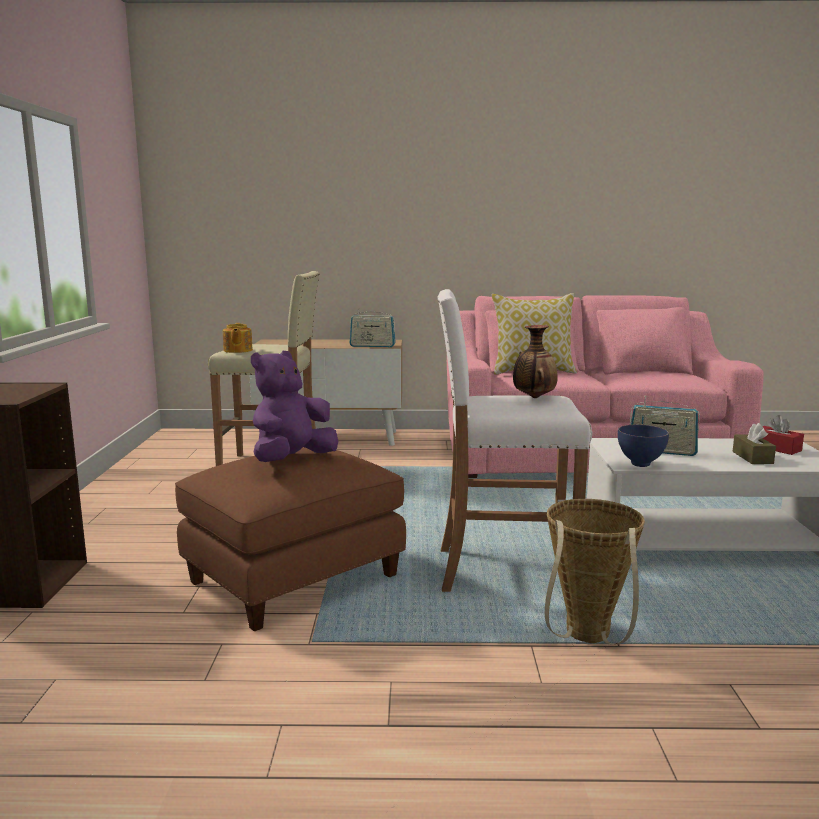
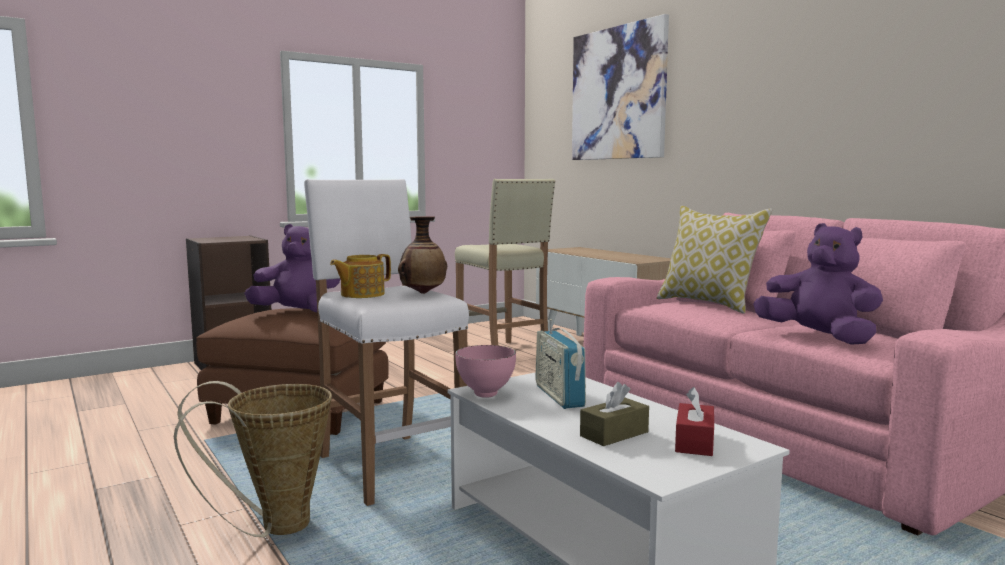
camera: 55 degrees right, 5 degrees down
(237, 350) = (478, 245): teapot -> teapot (361, 294)
(304, 177) = (618, 93): none -> picture
(372, 346) = (624, 259): radio -> none
(640, 464) = (487, 394): blue bowl -> pink bowl
(656, 379) = (818, 337): none -> purple plush toy

